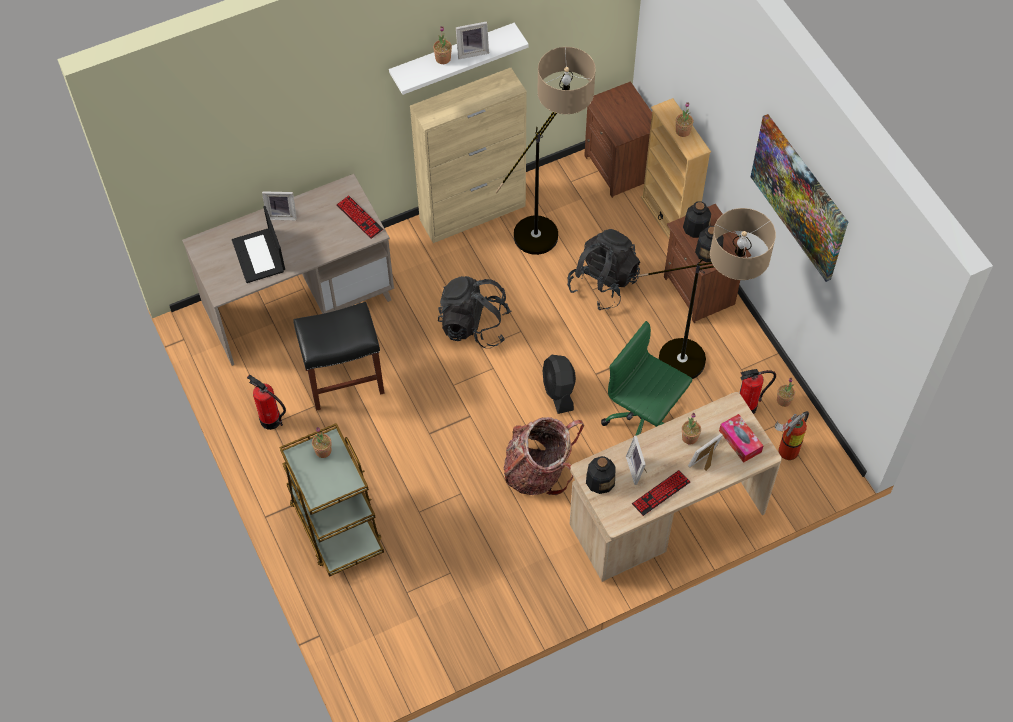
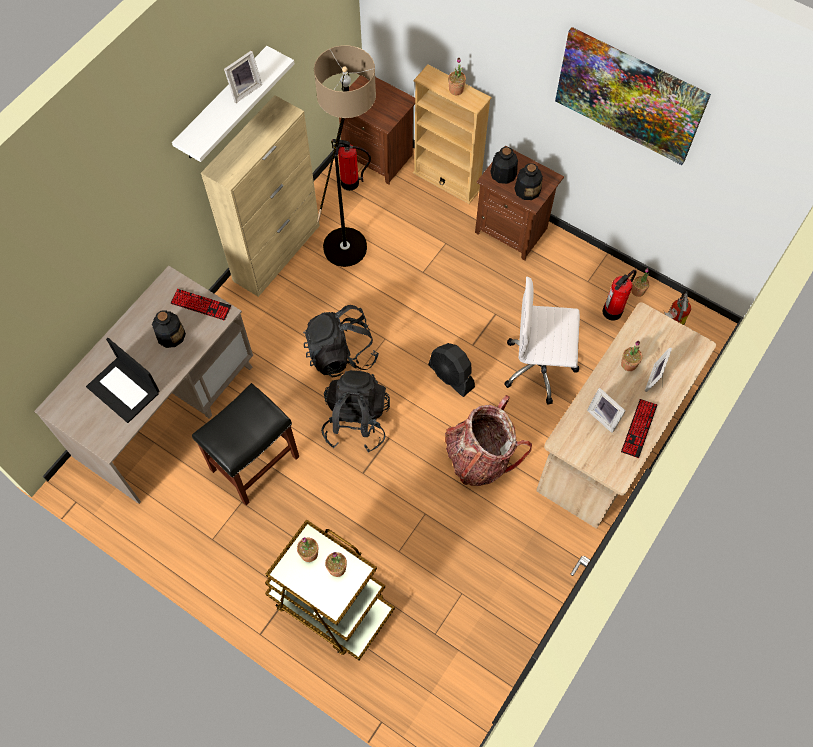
camera: 30 degrees left, 5 degrees up
(270, 420) = (208, 537): fire extinguisher -> fire extinguisher (350, 183)
(282, 214) = (122, 337): picture frame -> none
(443, 58) = (220, 109): potted plant -> potted plant (337, 568)
(600, 480) = (579, 444): bottle -> bottle (170, 335)
(603, 283) = (428, 262): black backpack -> black backpack (356, 421)
(644, 422) = (540, 367): green office chair -> white office chair
(700, 366) = (553, 295): floor lamp -> none
(740, 441) = (672, 345): tissue box -> none

